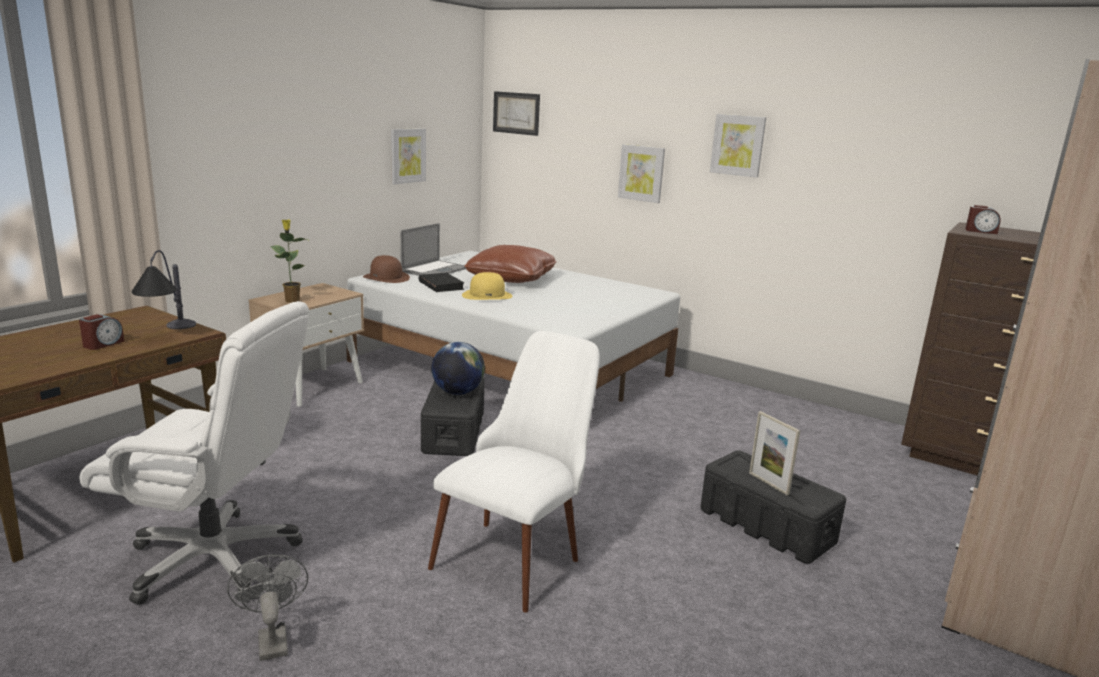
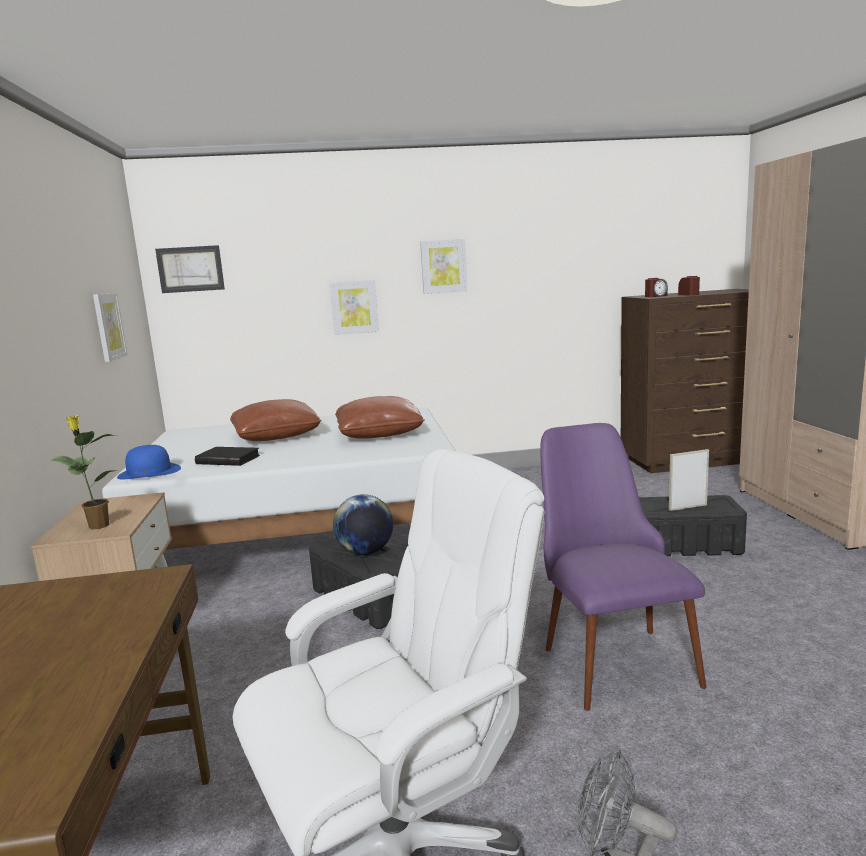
camera: 40 degrees left, 5 degrees down
(103, 344) = (61, 648): alarm clock -> alarm clock (689, 295)
(168, 333) = (123, 595): table lamp -> none
(386, 277) = (149, 472): brown hat -> blue hat
(435, 270) = (182, 451): laptop -> none
(487, 295) = (295, 452): yellow hat -> none
(518, 552) = (609, 652): white chair -> purple chair
(576, 302) = (379, 433): none -> brown pillow
(768, 483) = (687, 507): picture frame -> picture frame turned 150 degrees clockwise

